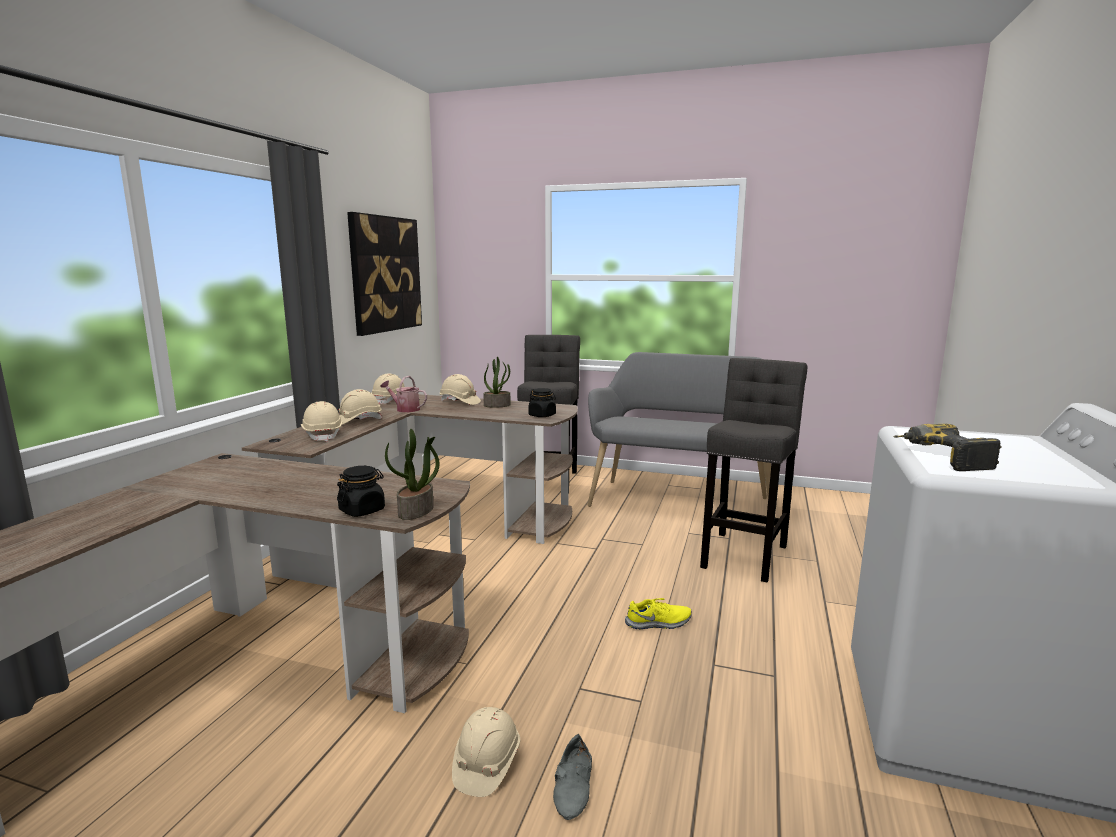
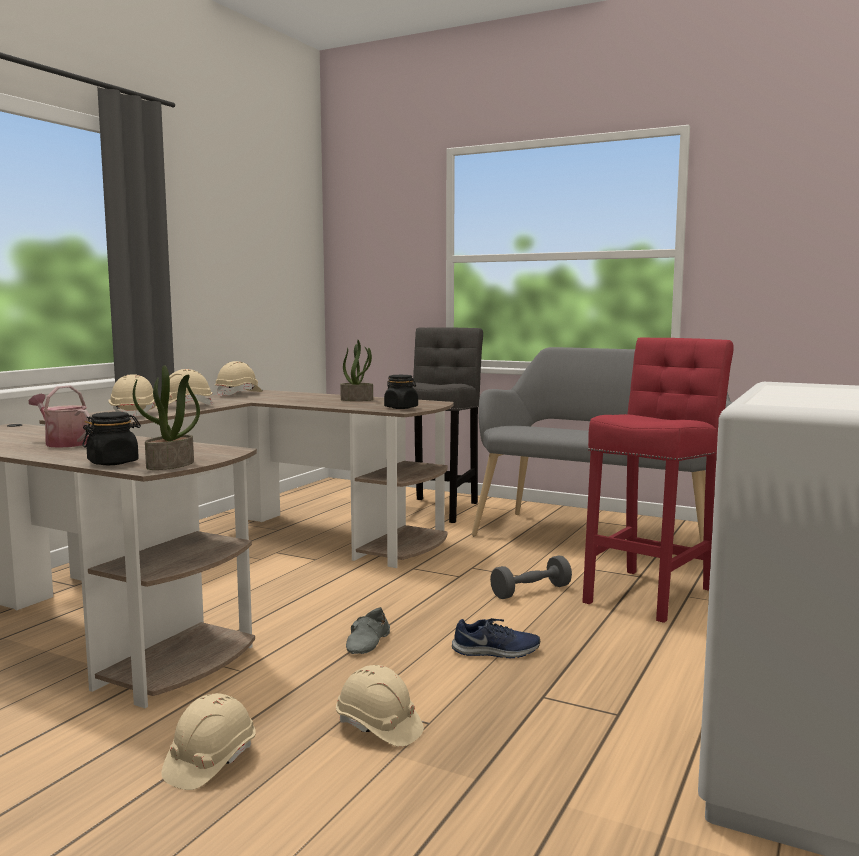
camera: 10 degrees right, 5 degrees down
(385, 274) = (250, 252): picture -> none
(405, 409) = (247, 400): watering can -> watering can (63, 443)
(459, 402) = (316, 396): beige hard hat -> beige hard hat (378, 727)
(575, 786) = (302, 793): grey shoe -> grey shoe (369, 642)
(657, 559) = (531, 591): none -> grey dumbbell
(659, 623) = (496, 652): yellow shoe -> blue shoe
(745, 554) = (651, 593): grey stool -> red stool
(939, 458) = (779, 397): power drill -> none

